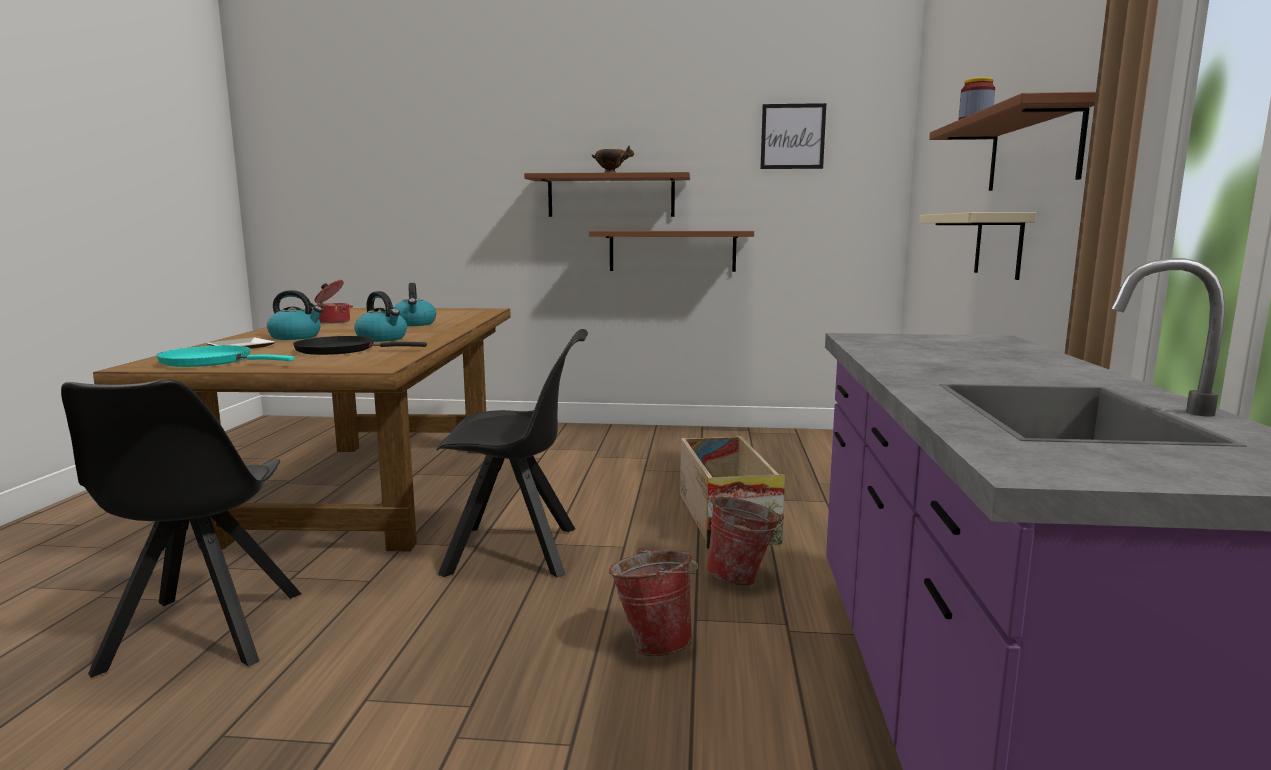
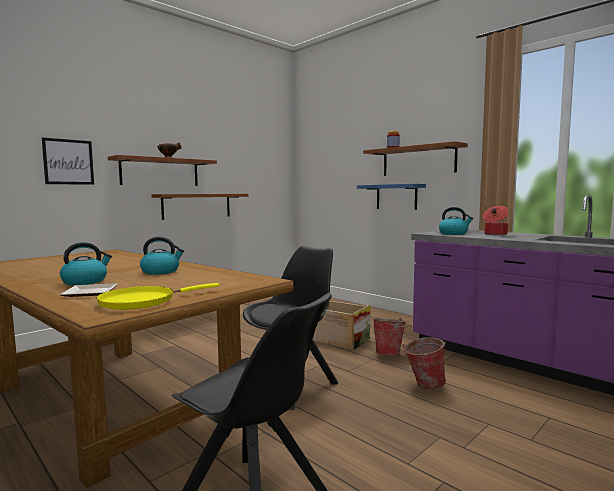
camera: 50 degrees left, 5 degrees down
(212, 362) = (142, 301): turquoise frying pan -> yellow frying pan
(333, 321) = (36, 271): cooking pot -> cooking pot (495, 234)
(341, 350) = (183, 280): black frying pan -> none
(414, 324) = (118, 263): kettle -> kettle (454, 233)
(792, 136) = (250, 145): picture -> picture (68, 162)
(998, 245) = (396, 197): beige shelf -> blue shelf

